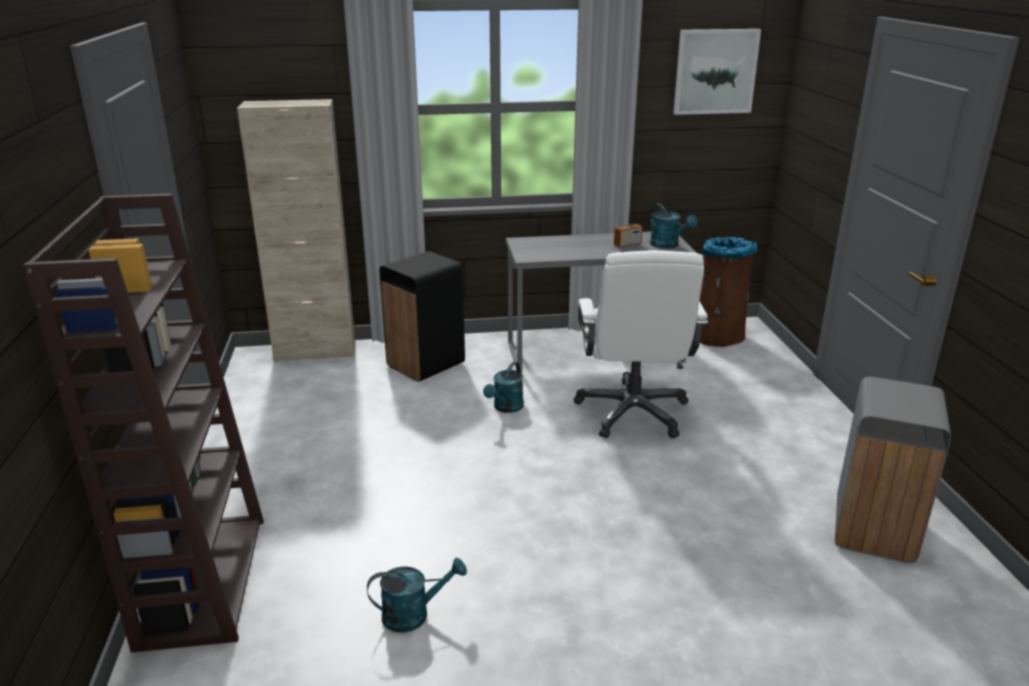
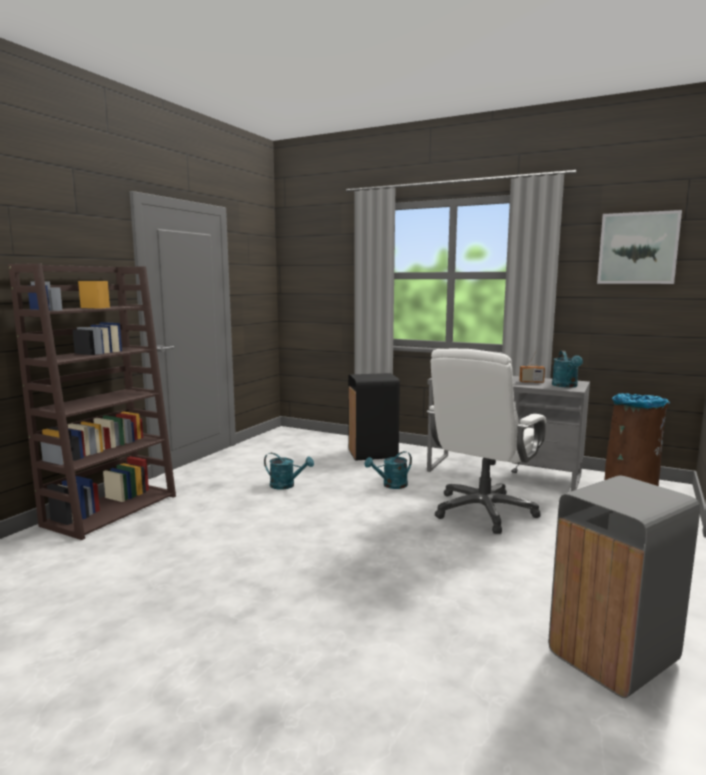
camera: 35 degrees right, 15 degrees down
(315, 352) = (318, 436): beige cabinet -> none
(414, 614) = (175, 563): turquoise watering can -> turquoise watering can (286, 485)

